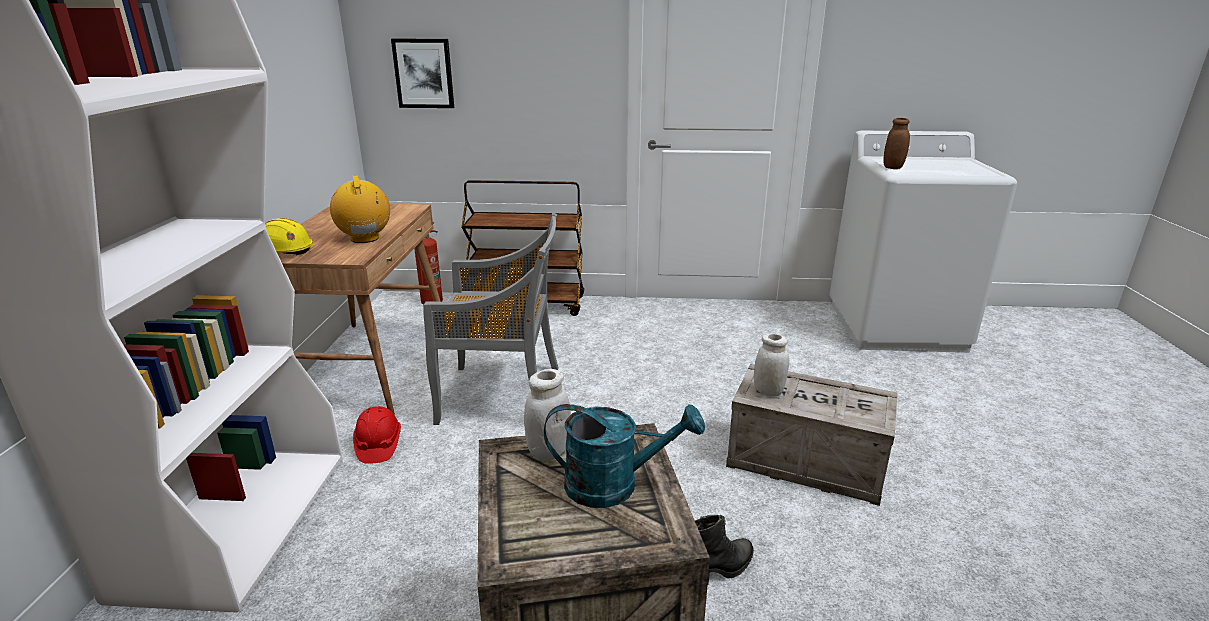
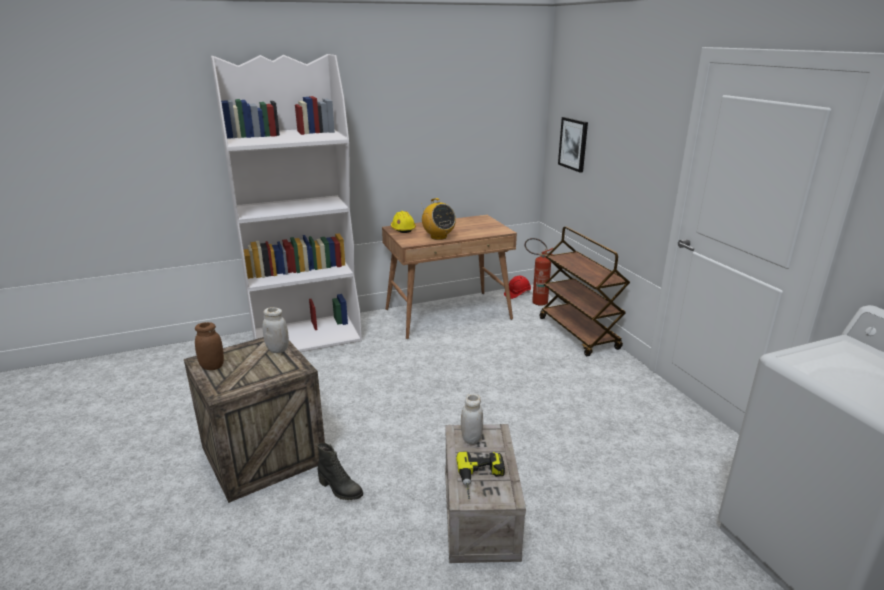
camera: 65 degrees right, 0 degrees up
(365, 239) = (438, 237): radio -> radio turned 105 degrees clockwise
(378, 445) = (379, 345): red hard hat -> red hard hat (517, 294)
(503, 395) = (456, 363): grey chair -> none
(615, 485) = (256, 371): turquoise watering can -> none
(846, 404) = (481, 479): none -> power drill
(893, 167) = (810, 353): brown jar -> brown jar (212, 366)

